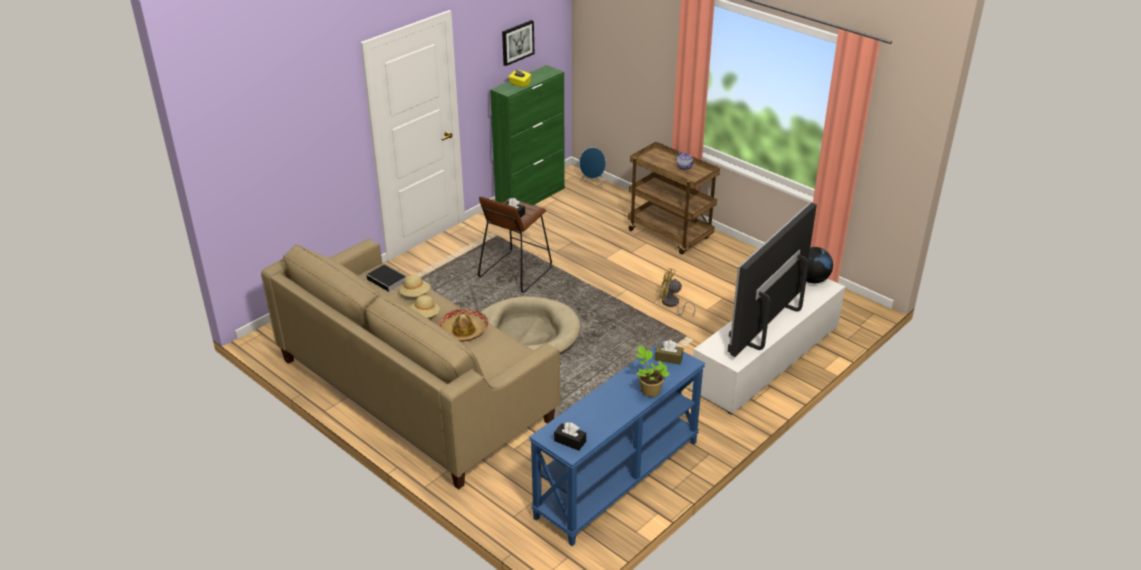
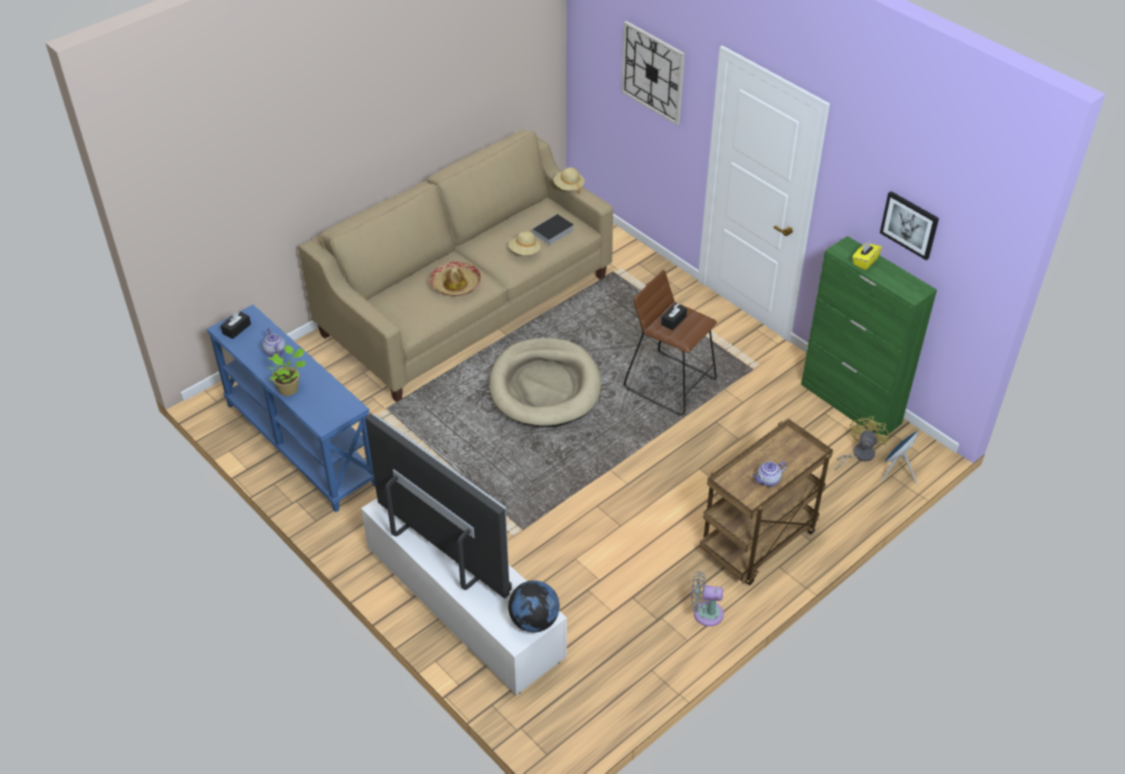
camera: 95 degrees right, 10 degrees up
(307, 124) = (653, 72): none -> wall clock
(424, 315) = (490, 260): beige hat -> beige hat (568, 187)
(600, 408) = (274, 351): none -> teapot
(668, 358) = (336, 409): brown tissue box -> none
(672, 304) = (590, 524): yellow fan -> yellow fan (858, 455)
(736, 255) = (704, 613): none -> grey fan

